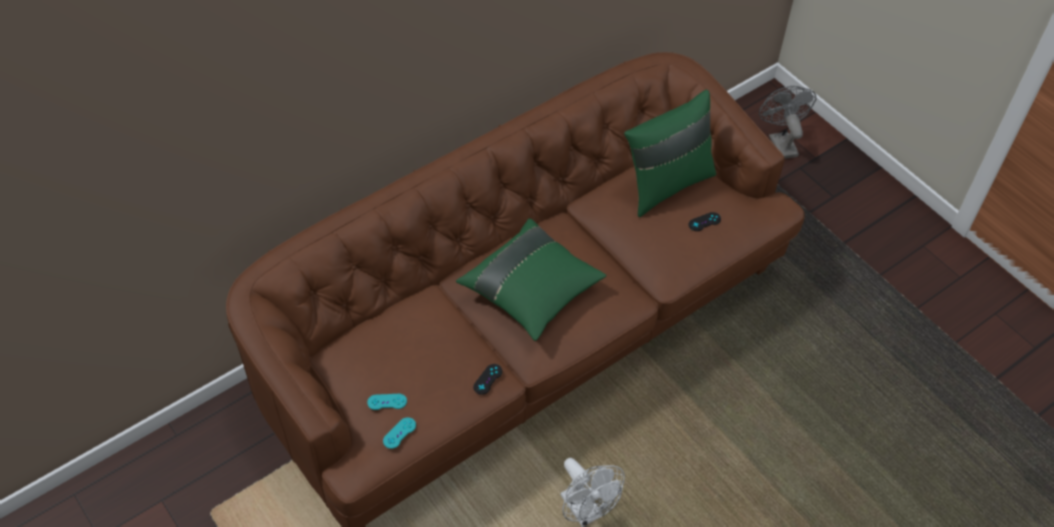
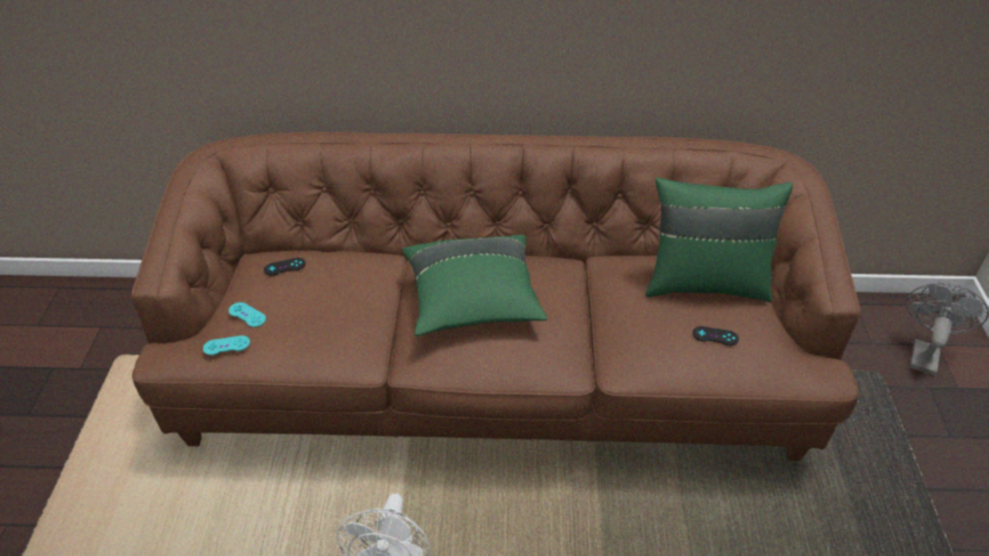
camera: 40 degrees right, 10 degrees down
(488, 379) = (351, 350): black game controller -> black game controller (284, 267)

